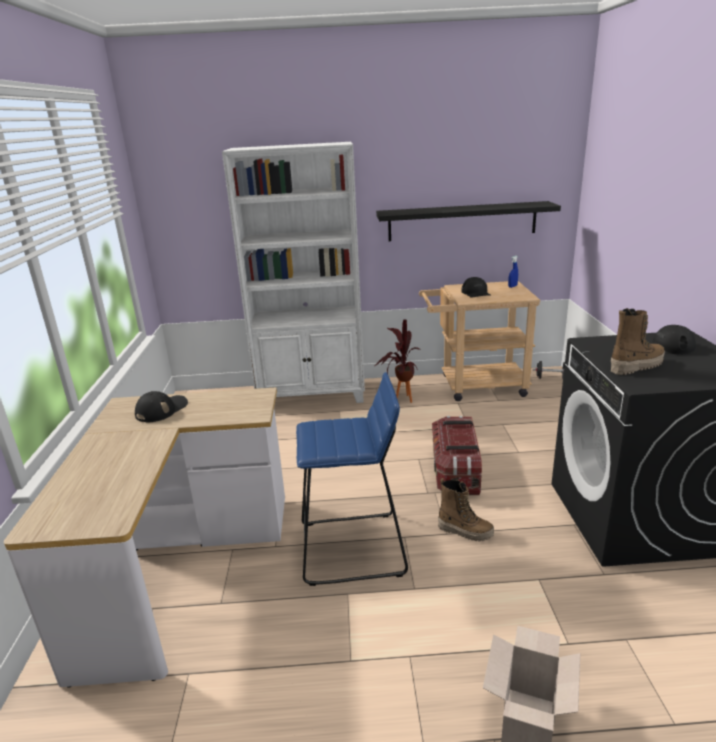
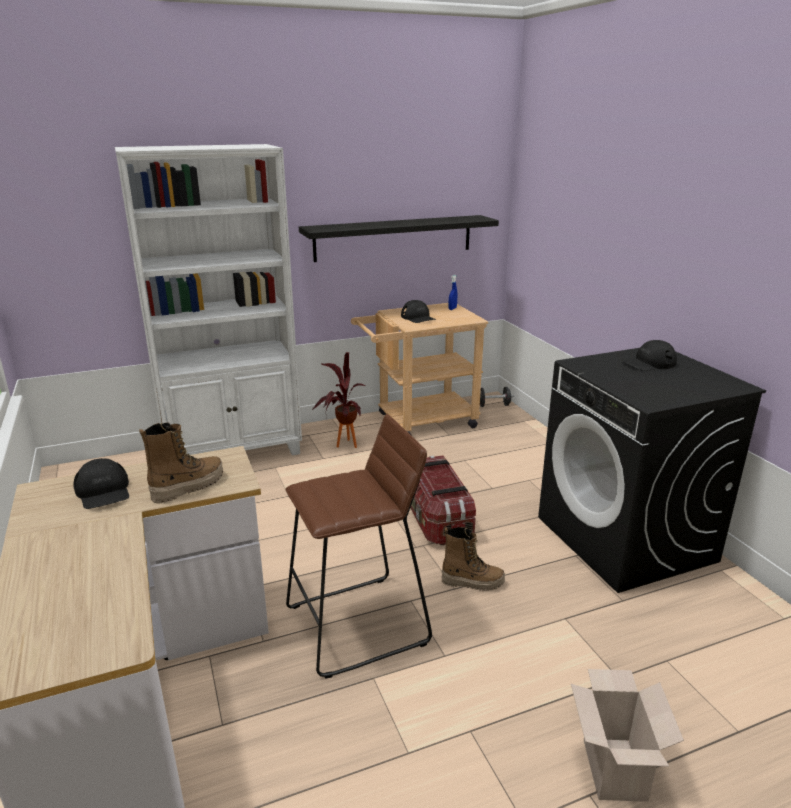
camera: 20 degrees left, 0 degrees up
(162, 410) = (103, 491): black cap -> black cap turned 135 degrees clockwise
(353, 548) = (358, 625): blue stool -> brown stool
(636, 366) = (635, 384): boot -> boot (188, 487)

